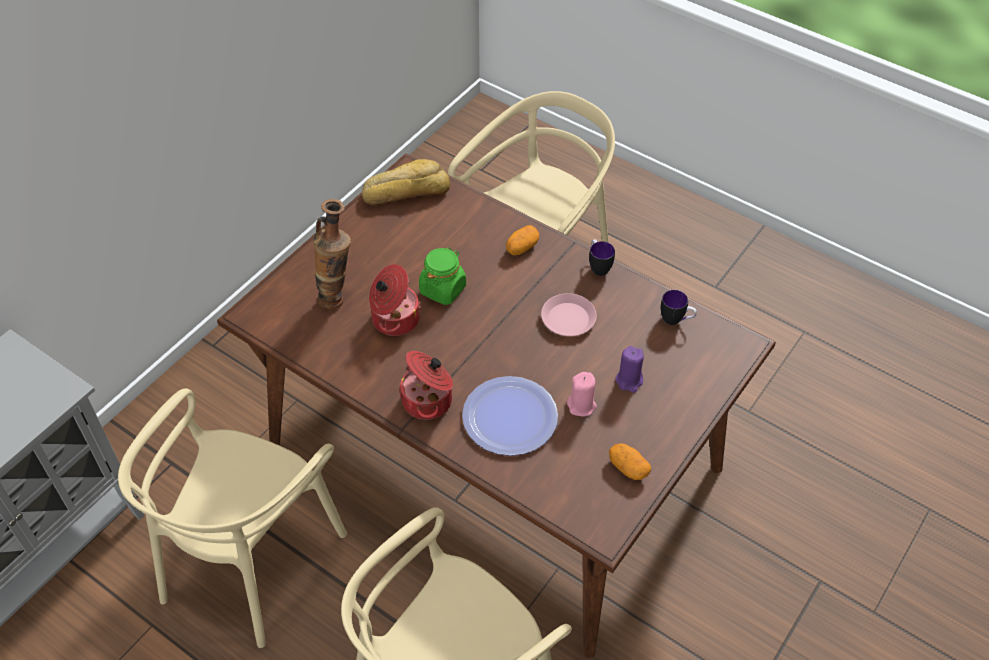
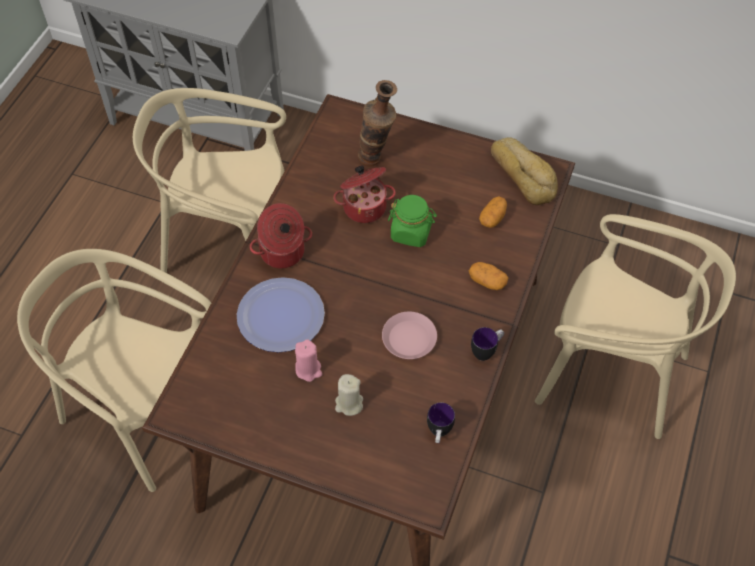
camera: 75 degrees right, 5 degrees up
(628, 468) = (247, 420): potato -> potato (492, 218)
(629, 380) = (349, 404): purple candle -> beige candle

